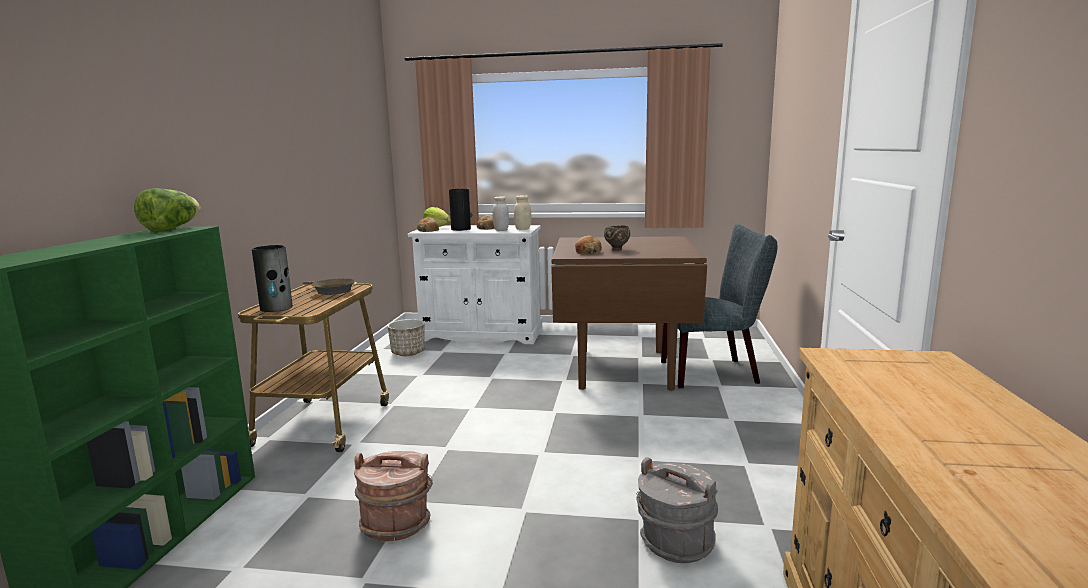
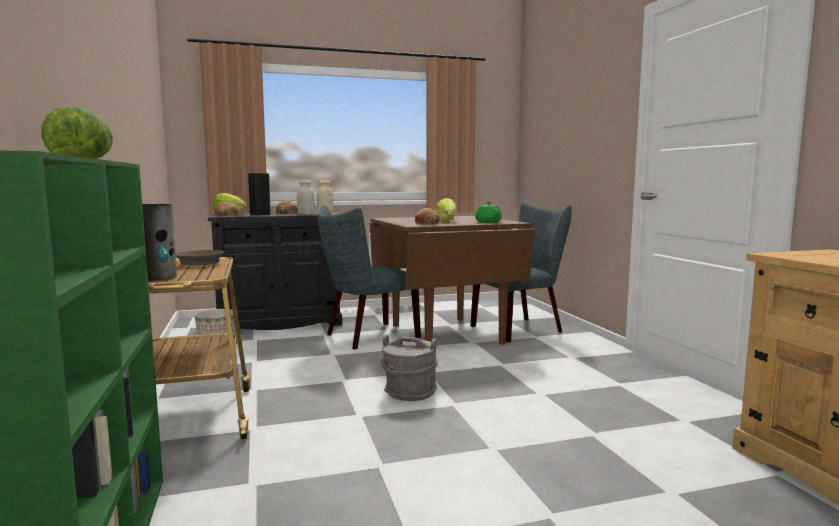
camera: 25 degrees left, 5 degrees down
(396, 523) = (386, 486): brown bucket -> none
(481, 334) = (279, 322): white cabinet -> black cabinet
(542, 361) = (367, 337): none -> grey chair
(617, 249) = (447, 221): brown bowl -> lettuce
(658, 253) = (488, 222): none -> green teapot
(675, 543) = (639, 445): grey bucket -> grey bucket (409, 392)

